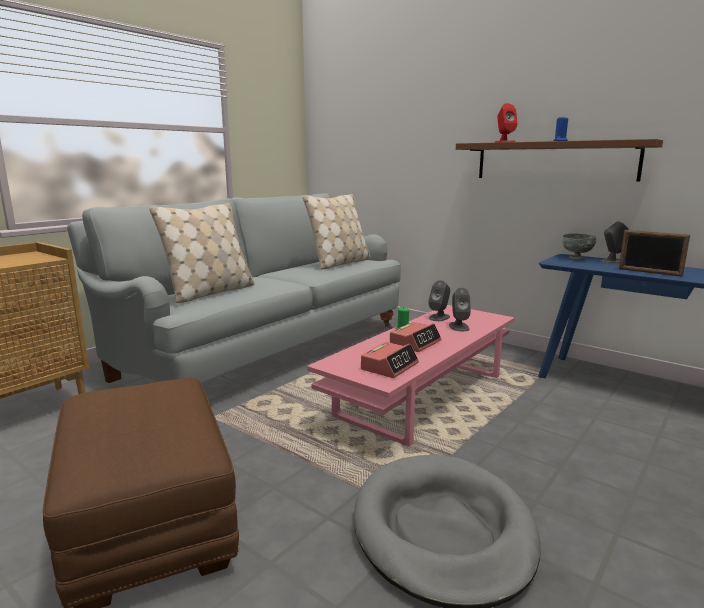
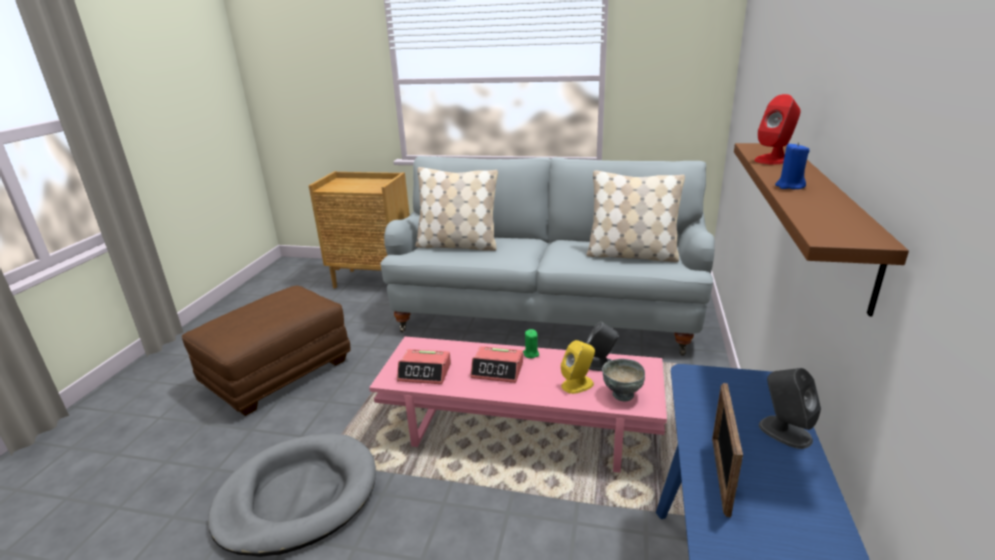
camera: 65 degrees right, 10 degrees up
(459, 326) = (578, 384): grey speaker -> yellow speaker
(577, 258) = (759, 392): grey bowl -> grey bowl (622, 395)

